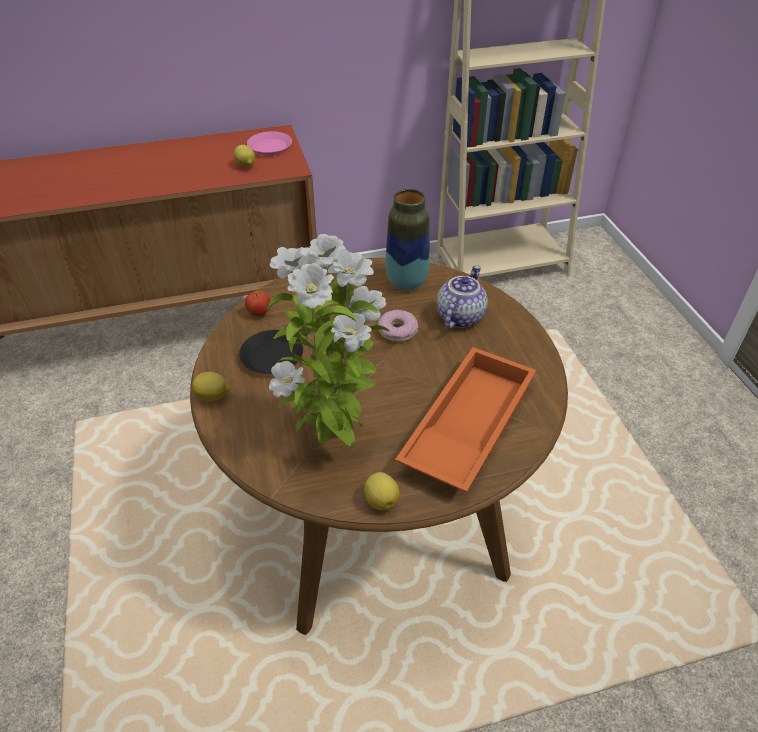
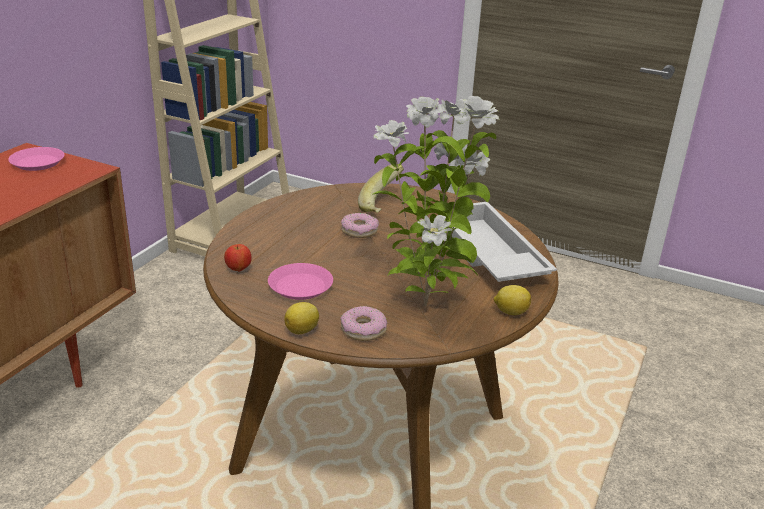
camera: 50 degrees left, 15 degrees down
(246, 166) = (39, 182): lemon -> none
(249, 427) = (363, 330): none -> donut
(272, 356) = (300, 286): black plate -> pink plate
(406, 282) = (314, 204): vase -> none
(459, 316) = (383, 206): teapot -> banana
(466, 425) = (486, 253): orange tray -> white tray

